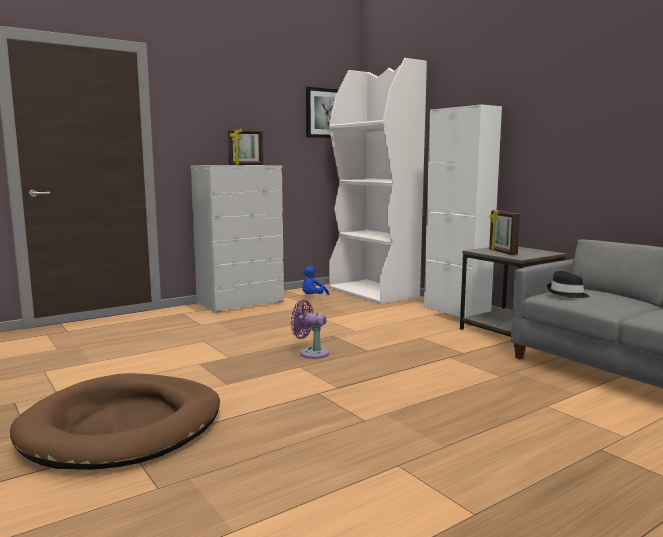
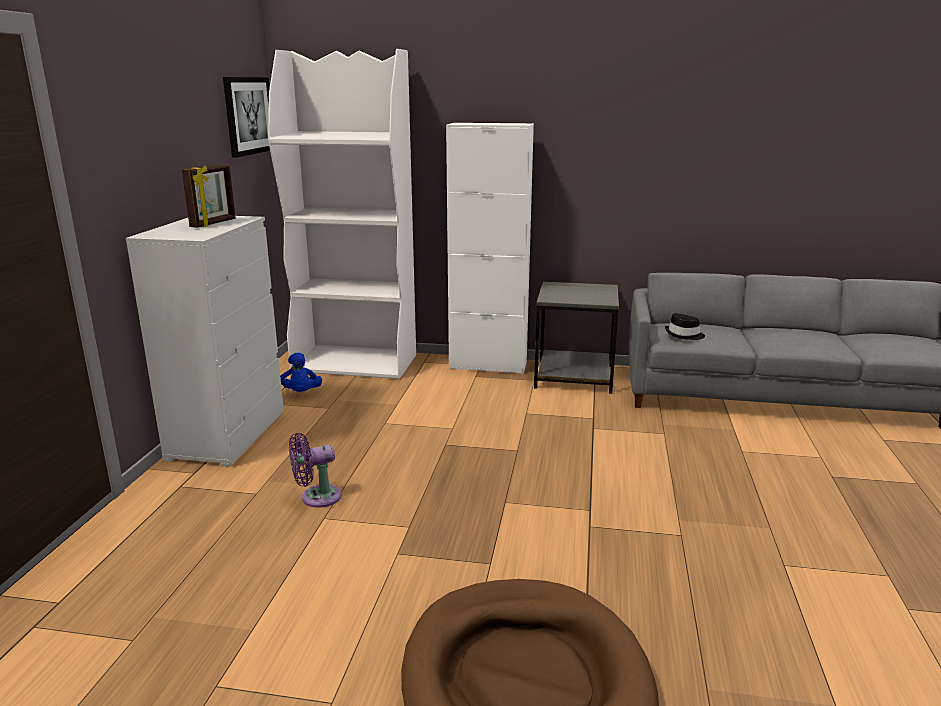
camera: 45 degrees left, 10 degrees up
(311, 353) = (477, 478): purple fan -> purple fan (317, 497)
(502, 252) = (574, 296): picture frame -> none

